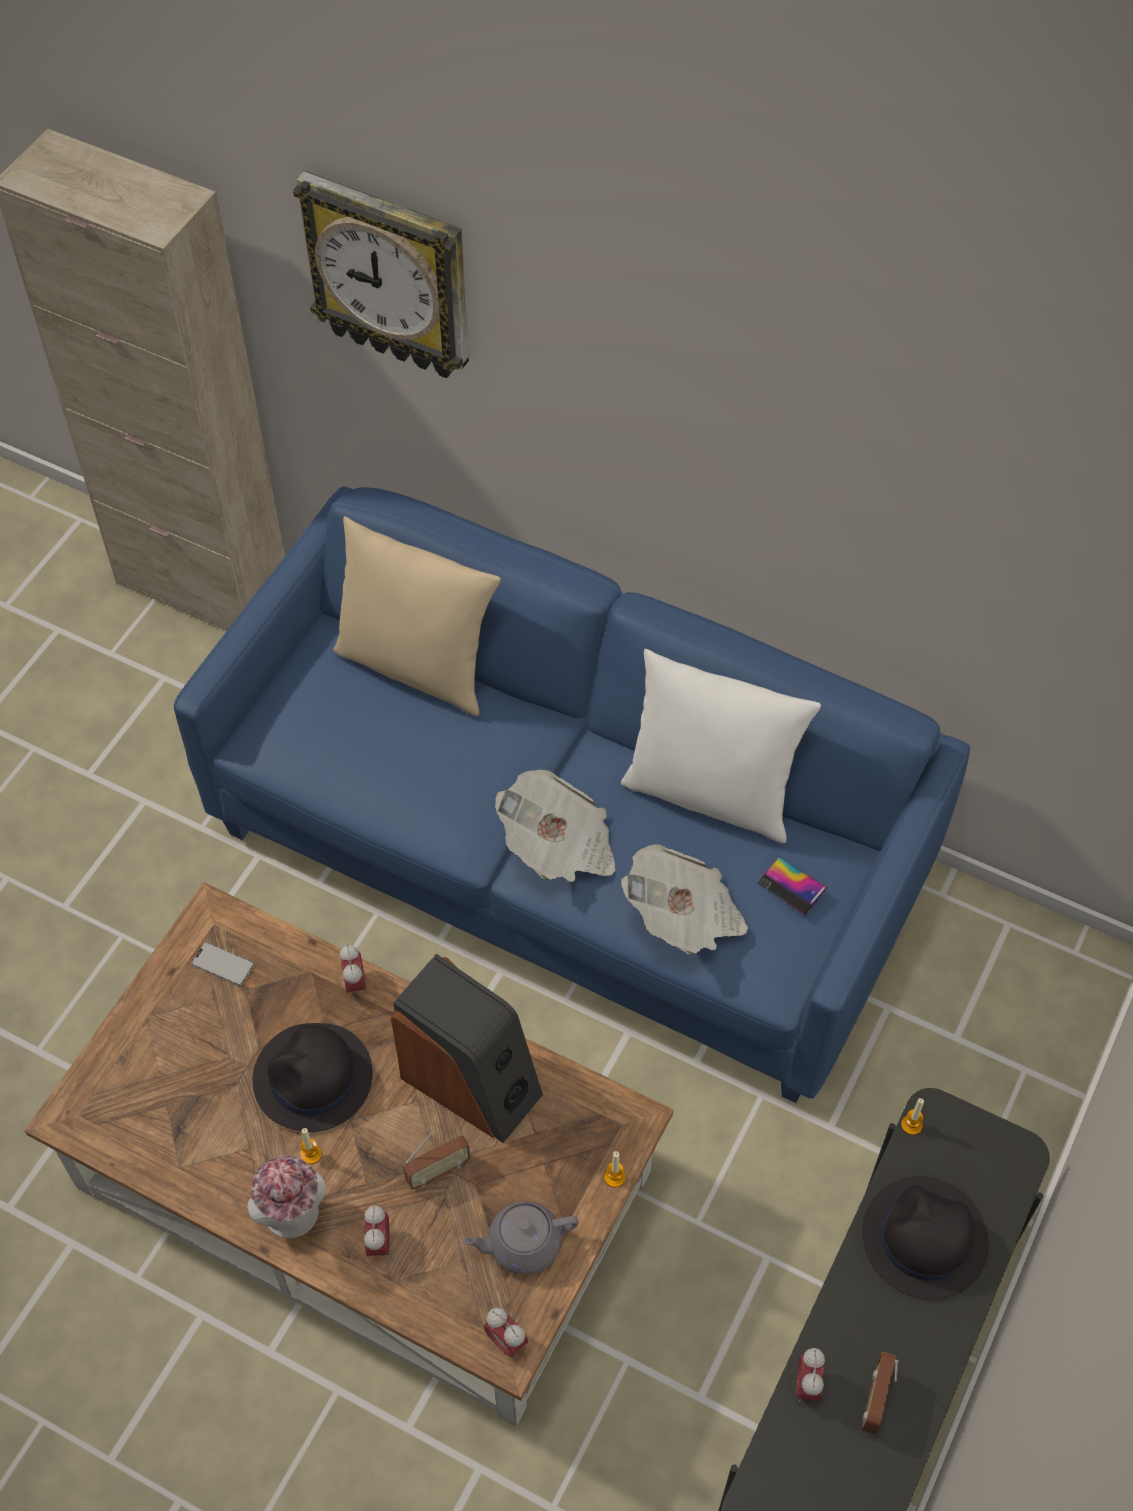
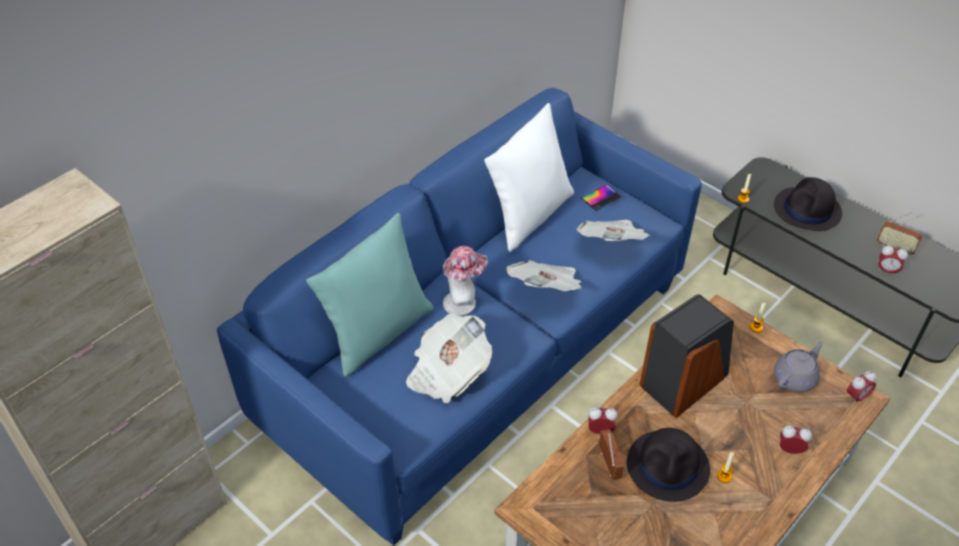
camera: 75 degrees left, 10 degrees down
(223, 964) = (568, 506): phone -> none
(294, 1218) = (770, 493): hat -> hat (464, 302)
(369, 760) = (447, 372): none -> newspaper
(390, 276) = (210, 114): wall clock -> none
(417, 666) = (378, 333): beige pillow -> turquoise pillow
(438, 1171) = (743, 410): radio -> radio (609, 464)
(522, 1244) = (795, 378): grey teapot -> grey teapot turned 135 degrees counterclockwise

